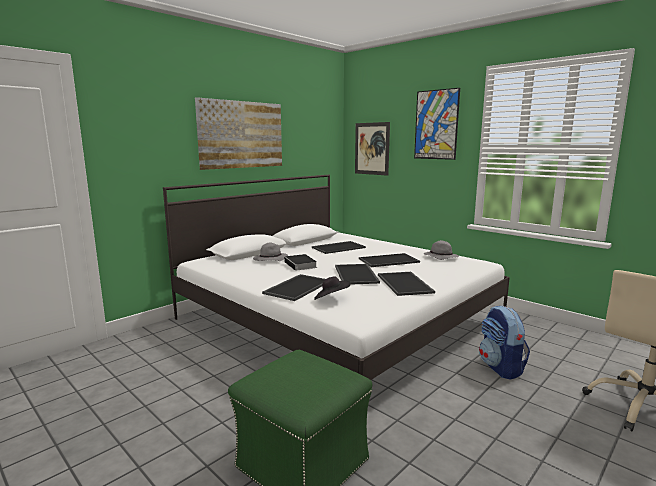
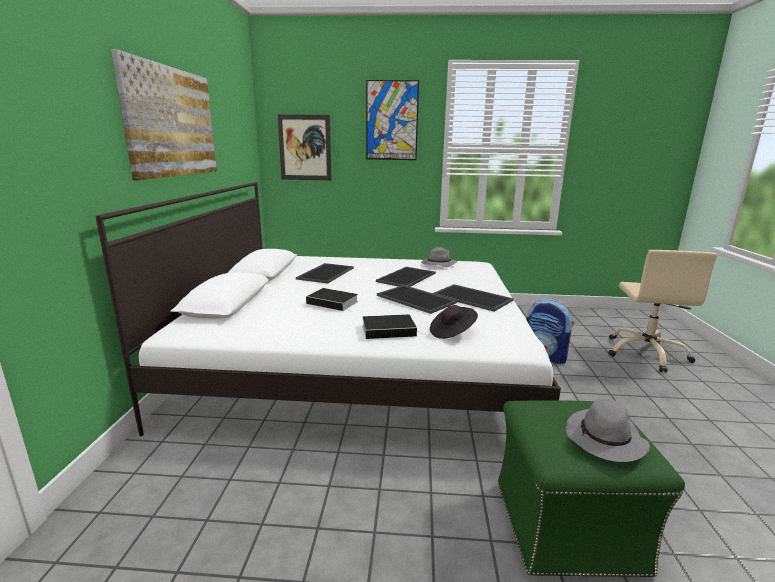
camera: 40 degrees left, 5 degrees up
(270, 259) = (280, 305): grey hat -> grey hat (605, 439)
(297, 287) = (390, 330): tray -> book

